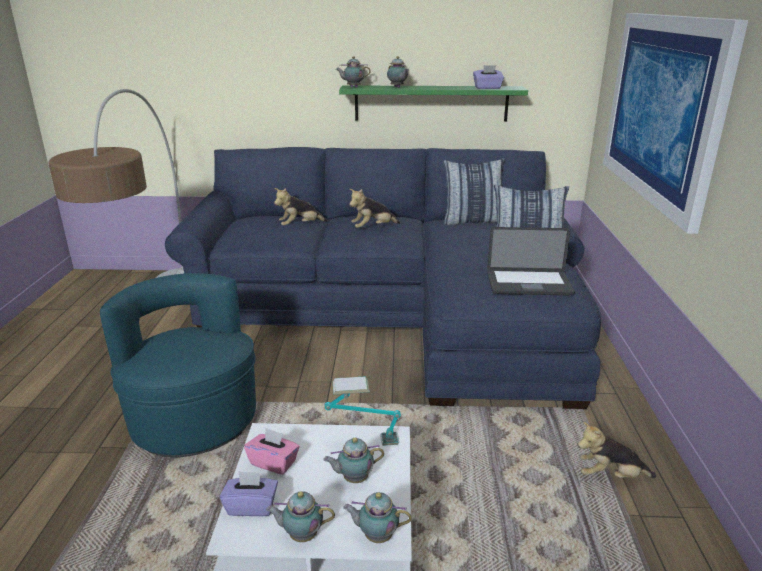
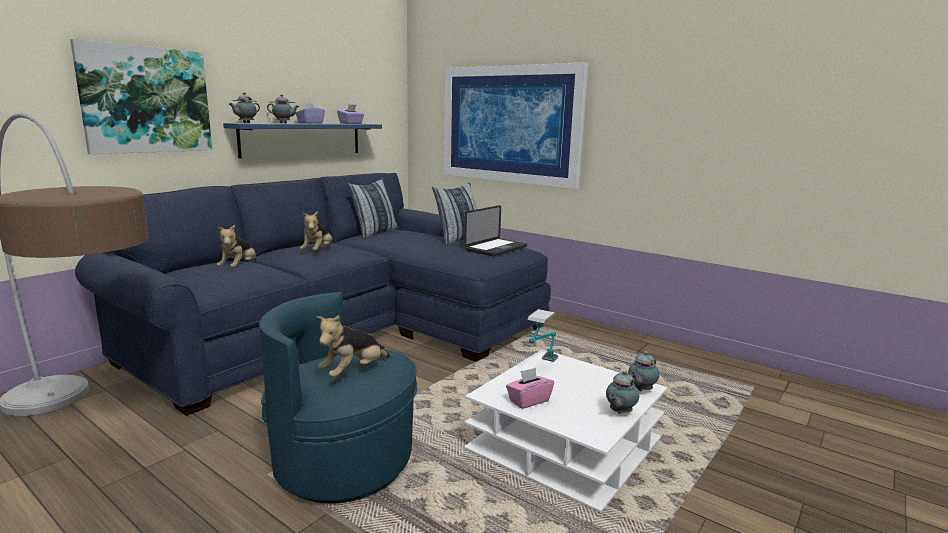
camera: 55 degrees left, 10 degrees down
(251, 506) = (571, 422): purple tissue box -> purple tissue box (310, 123)
(274, 65) = (146, 100): none -> picture
(353, 479) = (578, 380): teapot -> none
(431, 103) = (302, 139): green shelf -> blue shelf
(610, 476) = (603, 344): plush toy -> plush toy (353, 372)

